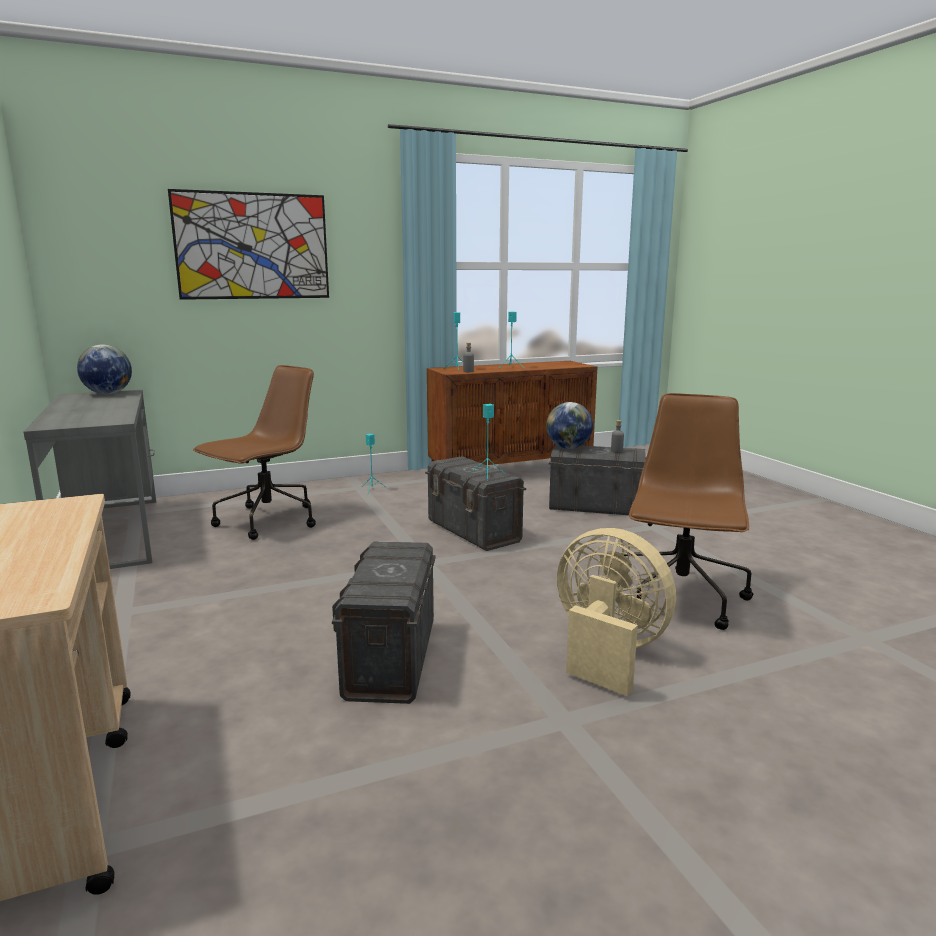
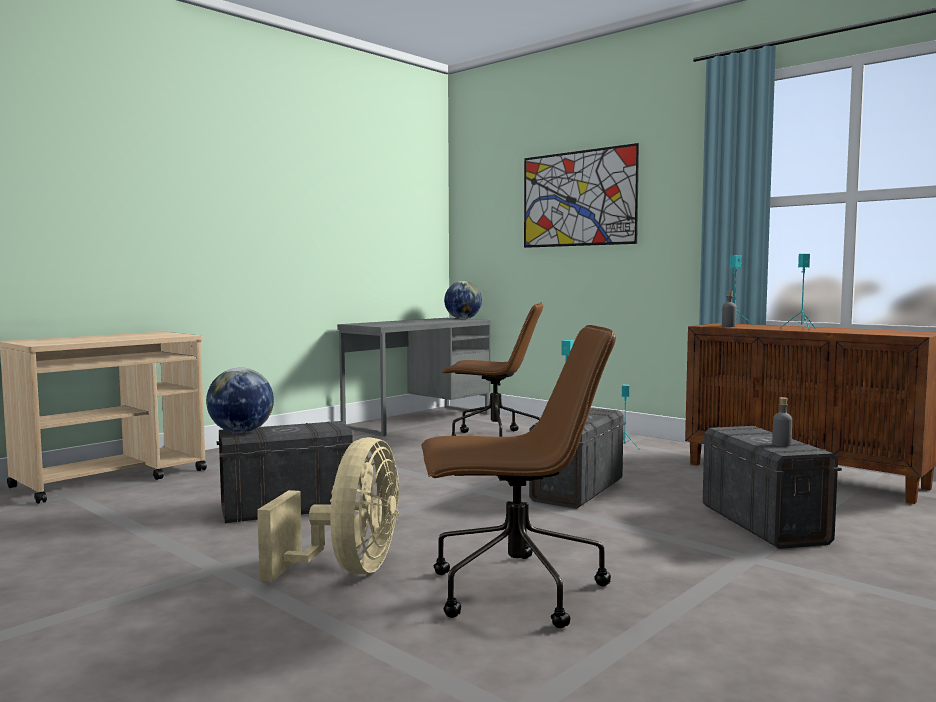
camera: 65 degrees right, 10 degrees down
(568, 448) = (743, 430): globe -> globe (241, 432)

